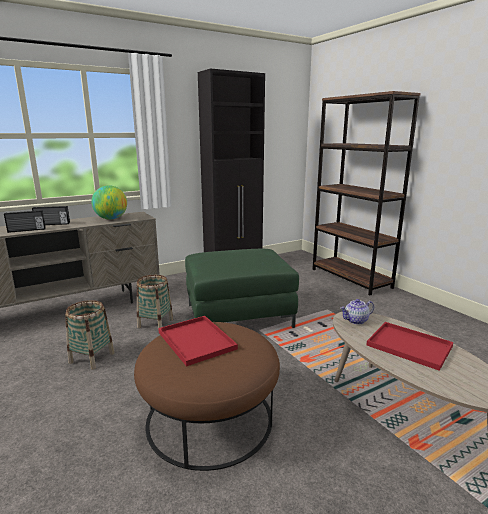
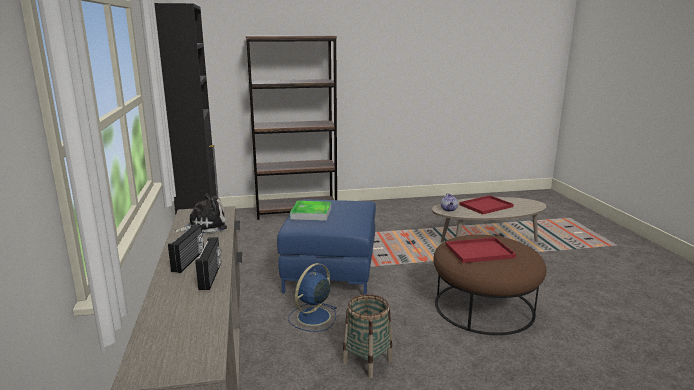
camera: 70 degrees left, 0 degrees up
(111, 219) = (204, 226): globe -> plush toy
(155, 323) = (312, 317): basket -> blue fan
(225, 253) = (311, 213): none -> tray
(238, 316) = (330, 271): green ottoman -> blue ottoman

